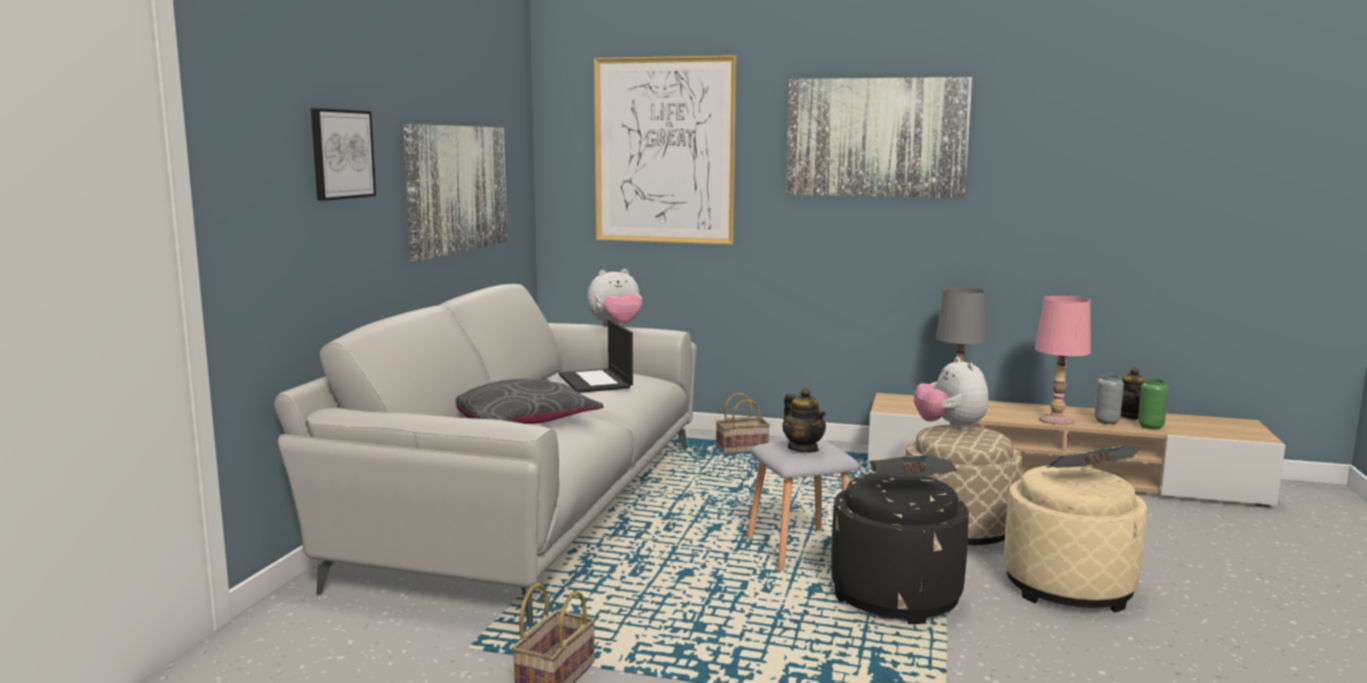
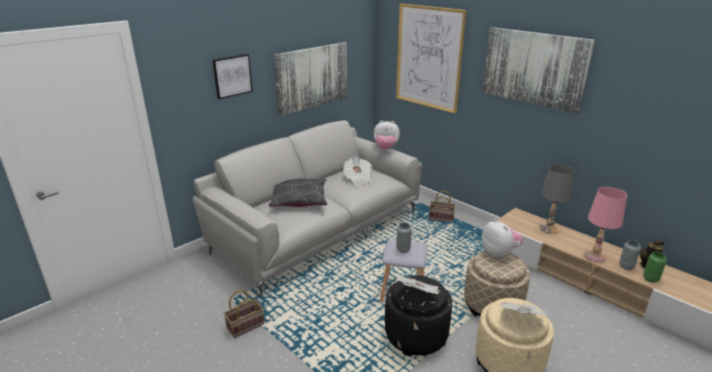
camera: 30 degrees right, 15 degrees up
(596, 381) = (358, 179): laptop -> newspaper
(803, 448) = (403, 249): teapot -> grey vase
(950, 427) = (499, 253): plush toy -> plush toy turned 135 degrees clockwise

